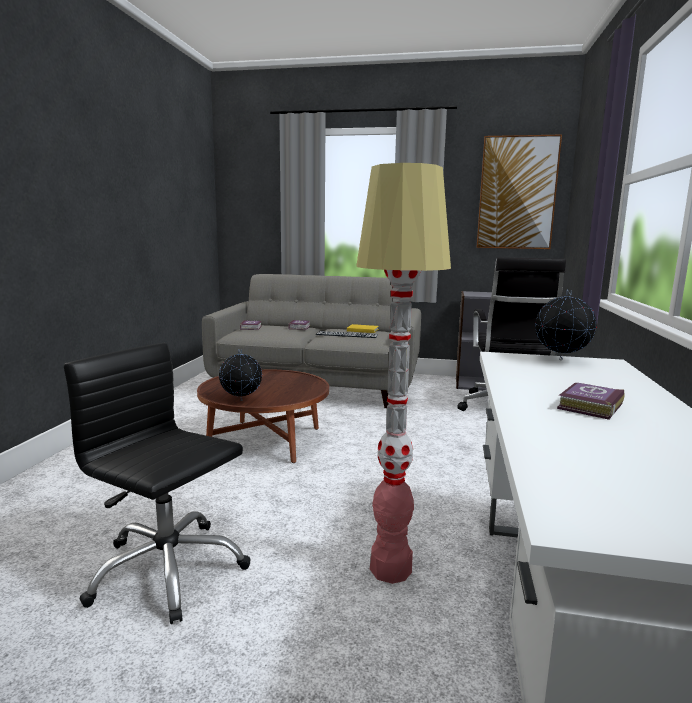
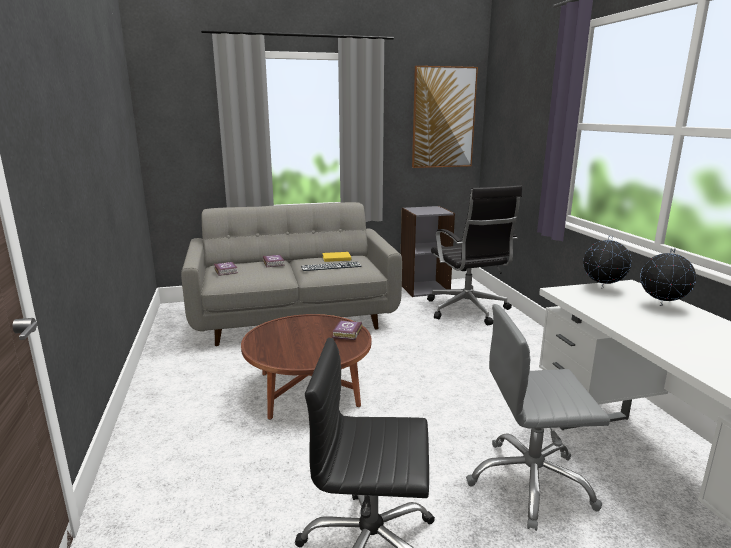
camera: 25 degrees left, 5 degrees up
(241, 401) = (308, 361): globe -> globe (662, 306)
(390, 570) = (530, 483): floor lamp -> grey office chair
(588, 406) = (691, 336): book -> book (346, 333)

